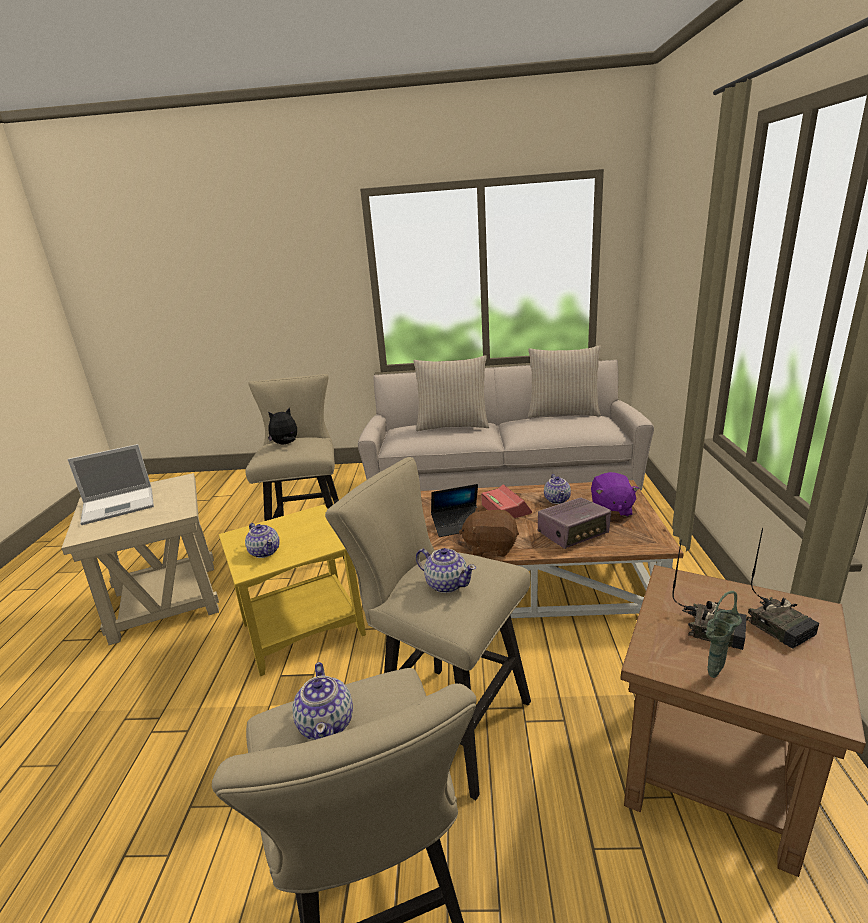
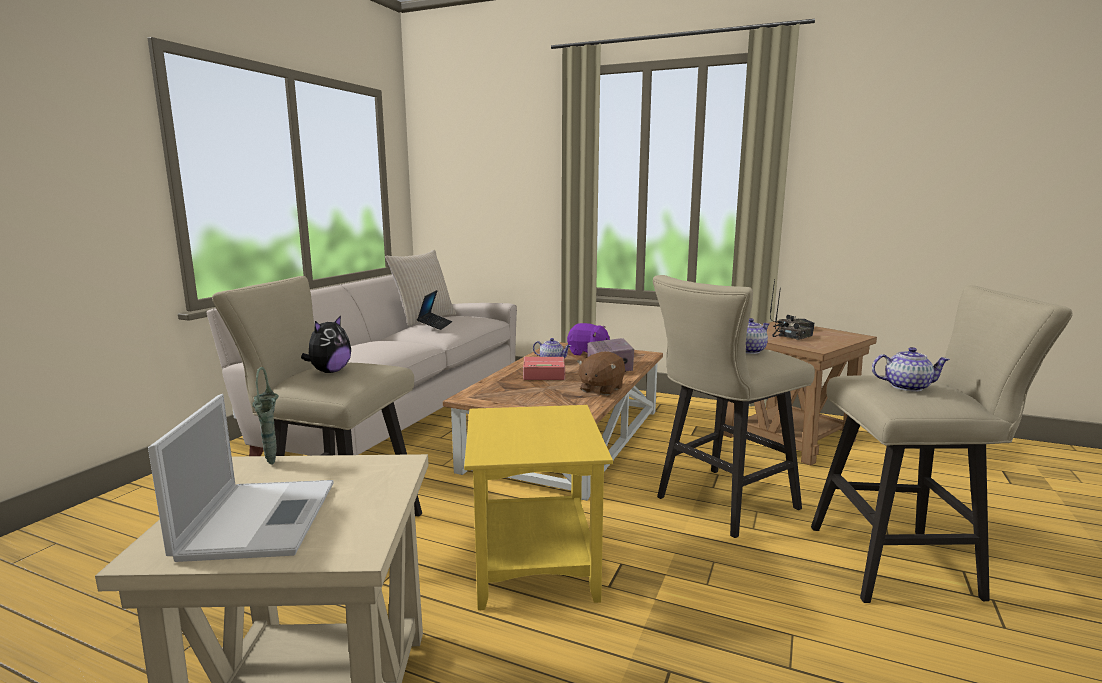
camera: 70 degrees left, 10 degrees down
(265, 551) = (553, 441): teapot -> none
(285, 444) = (329, 371): plush toy -> plush toy turned 150 degrees counterclockwise
(452, 425) = (368, 344): beige pillow -> none
(458, 525) = (549, 392): laptop -> laptop (435, 325)
(713, 676) = (832, 343): green vase -> green vase (271, 464)

